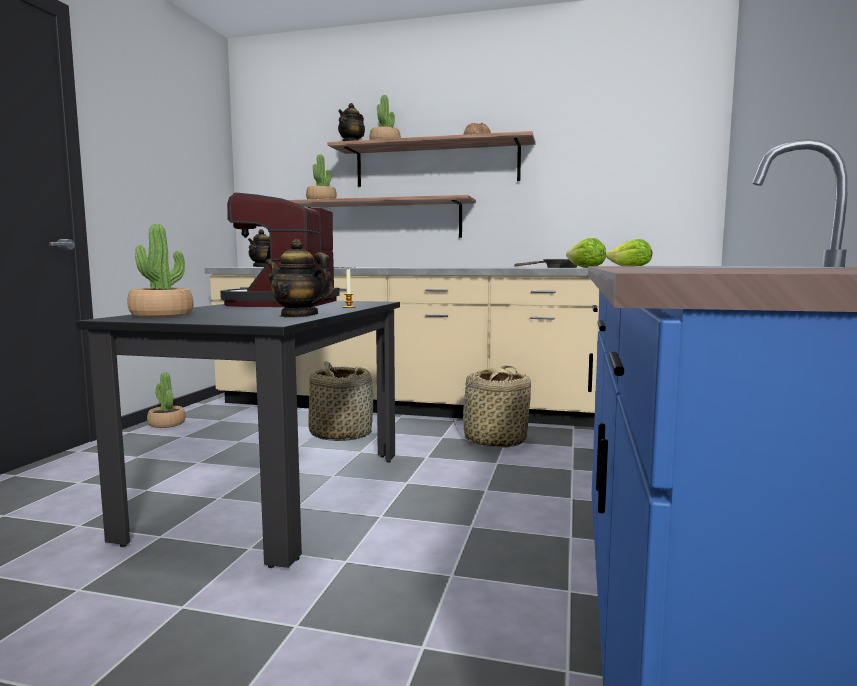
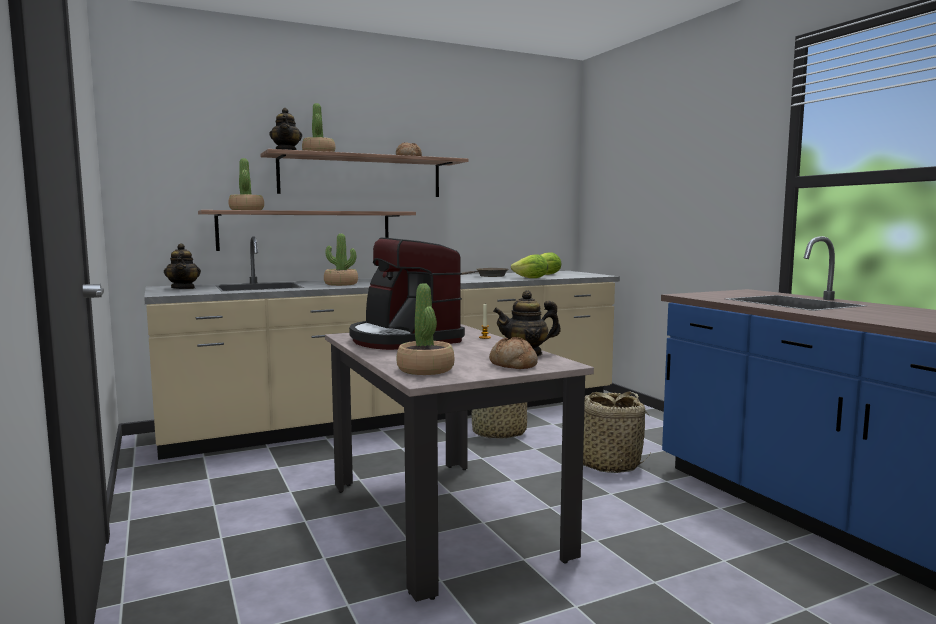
camera: 40 degrees left, 0 degrees up
(166, 424) = (153, 499): potted plant -> potted plant (341, 284)
(233, 319) = (512, 365): none -> bread
(277, 493) = (443, 518): black dining table -> beige dining table
(340, 434) = (370, 459): basket -> basket (608, 464)

